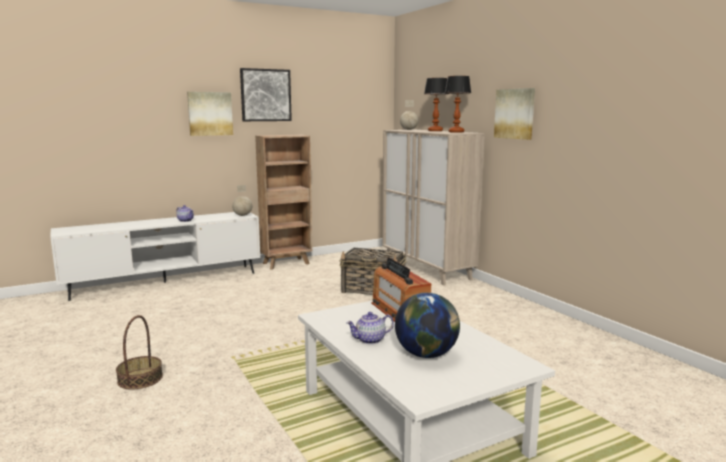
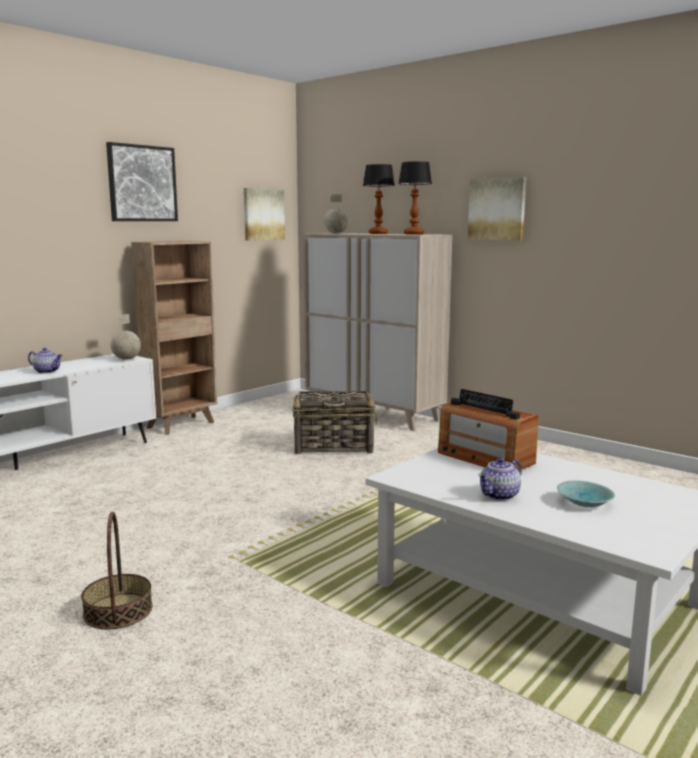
camera: 20 degrees left, 0 degrees up
(210, 113) = (66, 209): picture -> picture (263, 214)
(426, 354) = (585, 502): globe -> turquoise bowl

